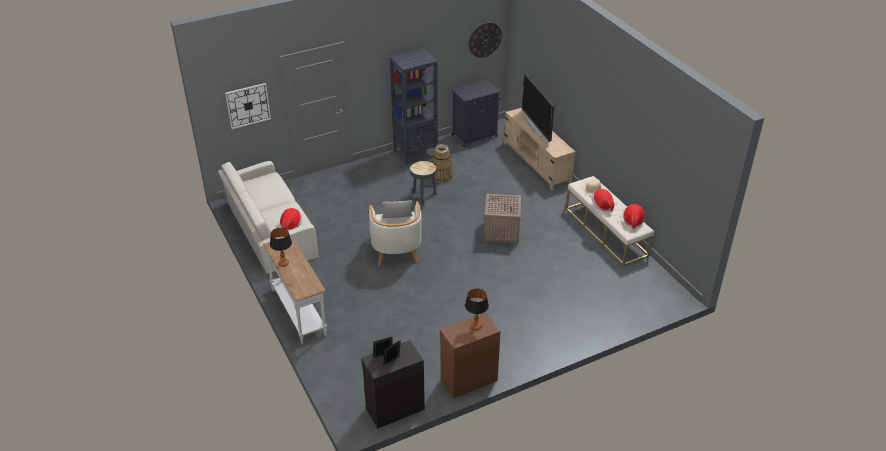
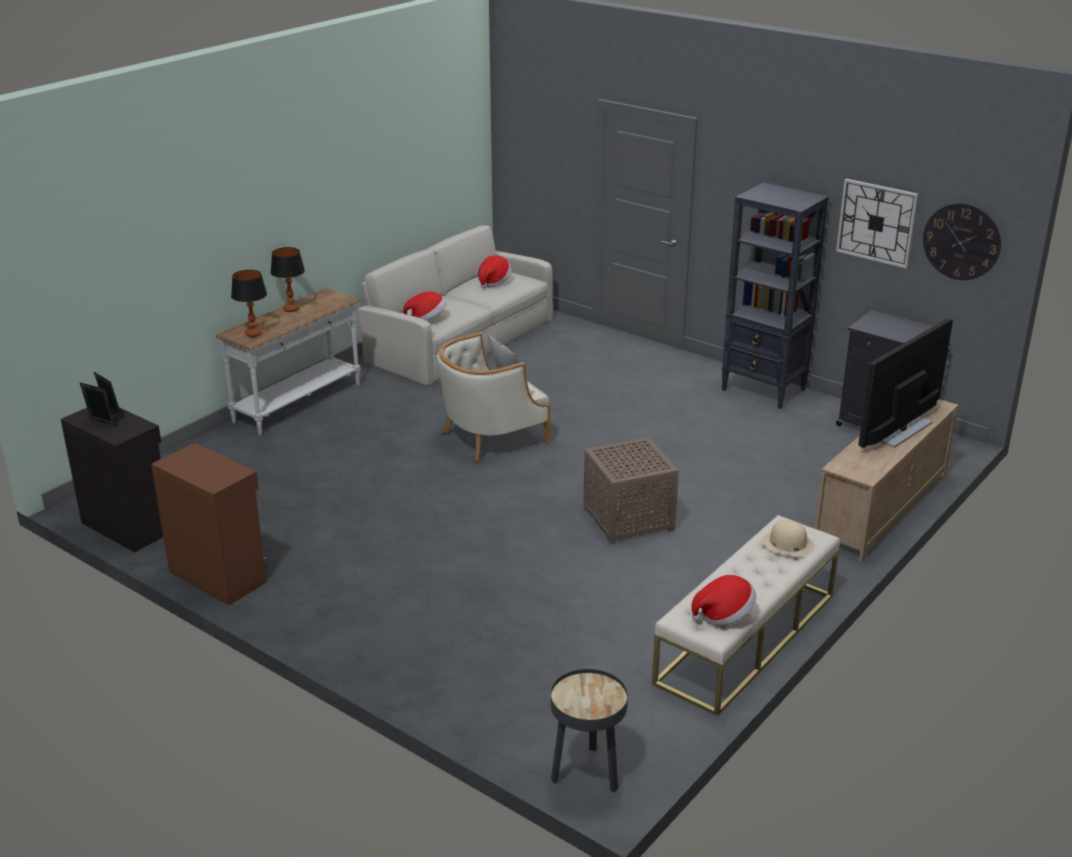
camera: 65 degrees right, 10 degrees down
(248, 105) = (547, 160): wall clock -> wall clock (876, 222)
(424, 197) = (652, 426): black side table -> black side table (587, 773)
(441, 176) = (726, 427): basket -> none
(476, 326) = (215, 470): table lamp -> table lamp (253, 334)
(602, 206) = (740, 566): hat -> hat (493, 282)

